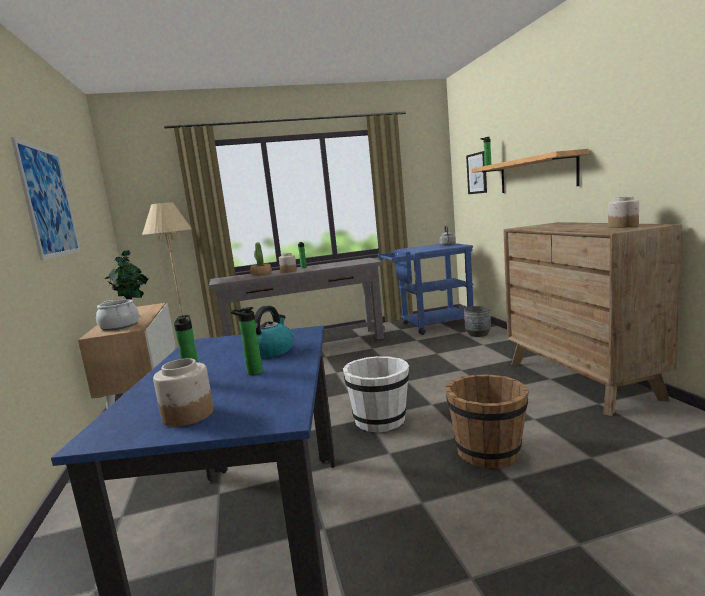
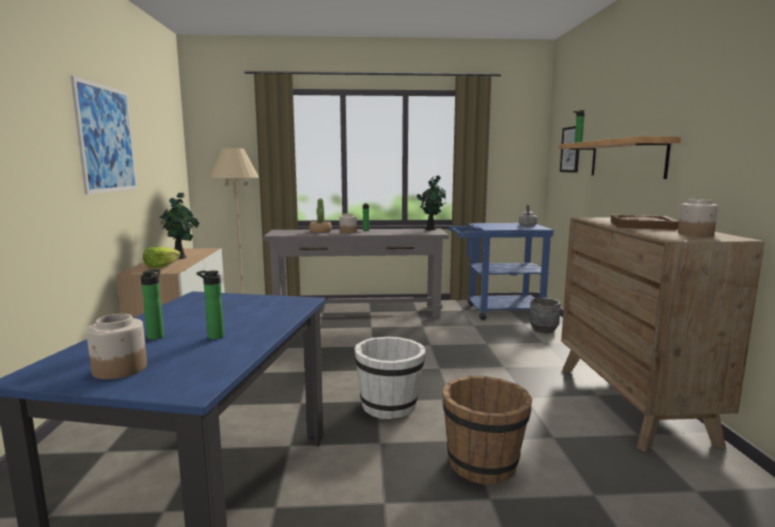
camera: 10 degrees right, 0 degrees up
(119, 326) = (161, 266): cooking pot -> lettuce
(271, 351) = (251, 316): kettle -> none
(362, 259) = (431, 229): none -> potted plant
(572, 226) = (643, 225): none -> brown tray

